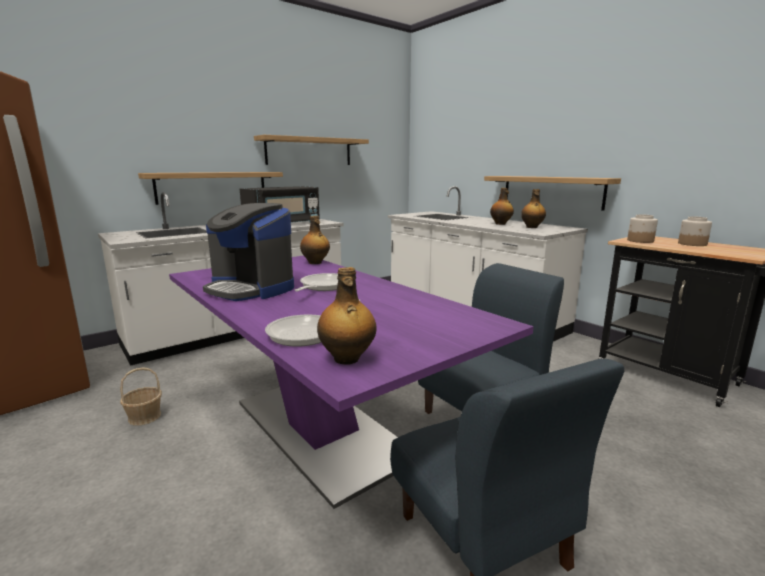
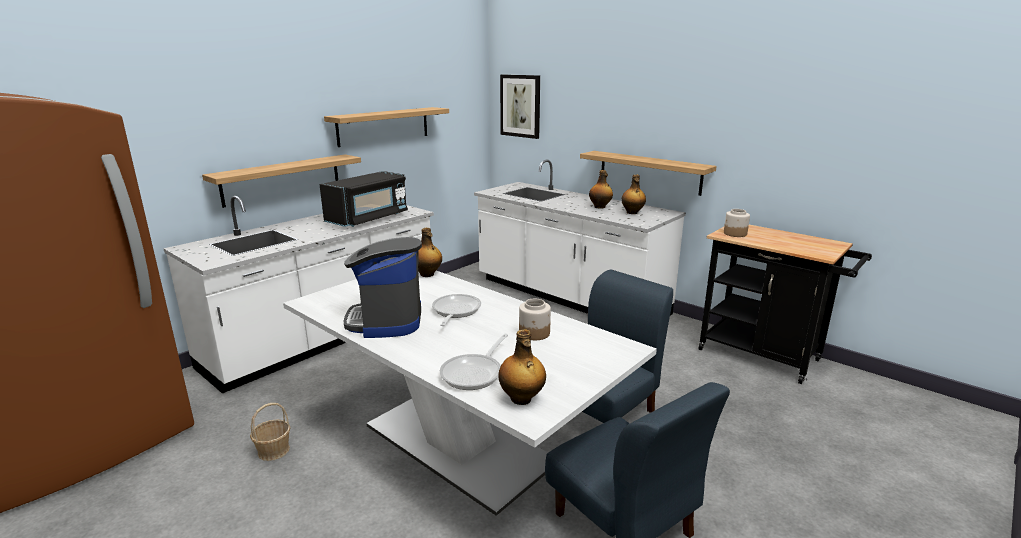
camera: 10 degrees left, 5 degrees up
(251, 289) = (386, 320): coffee machine -> coffee machine turned 60 degrees clockwise
(321, 430) = (458, 444): purple dining table -> white dining table
(435, 142) = (520, 106): none -> picture
(692, 244) = (779, 237): jar -> jar (534, 333)

